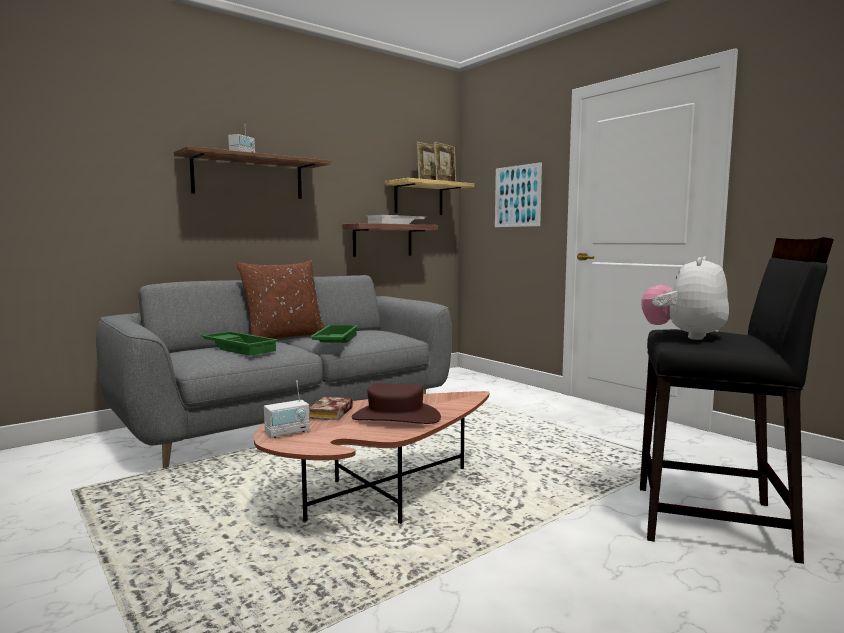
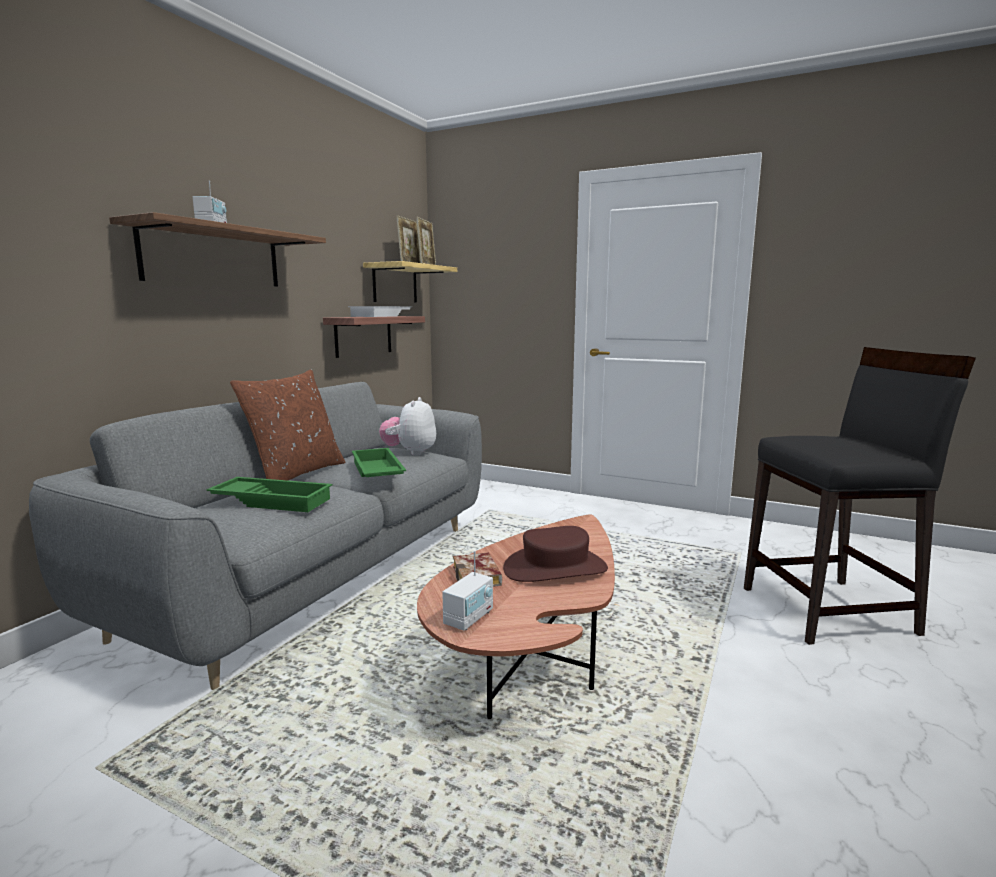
camera: 25 degrees left, 5 degrees up
(517, 196) = (511, 284): picture -> none
(684, 336) = (827, 447): plush toy -> plush toy (410, 452)

